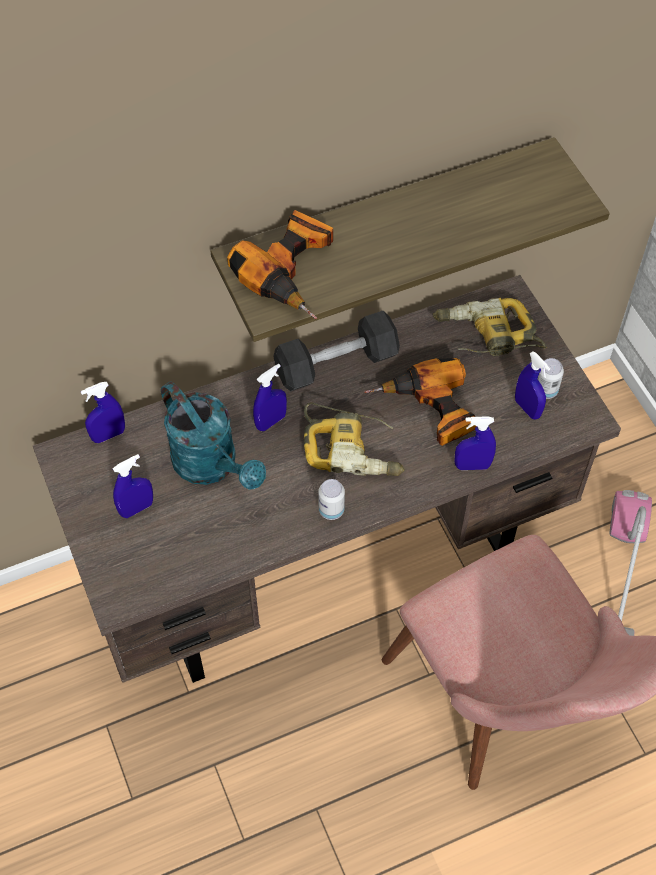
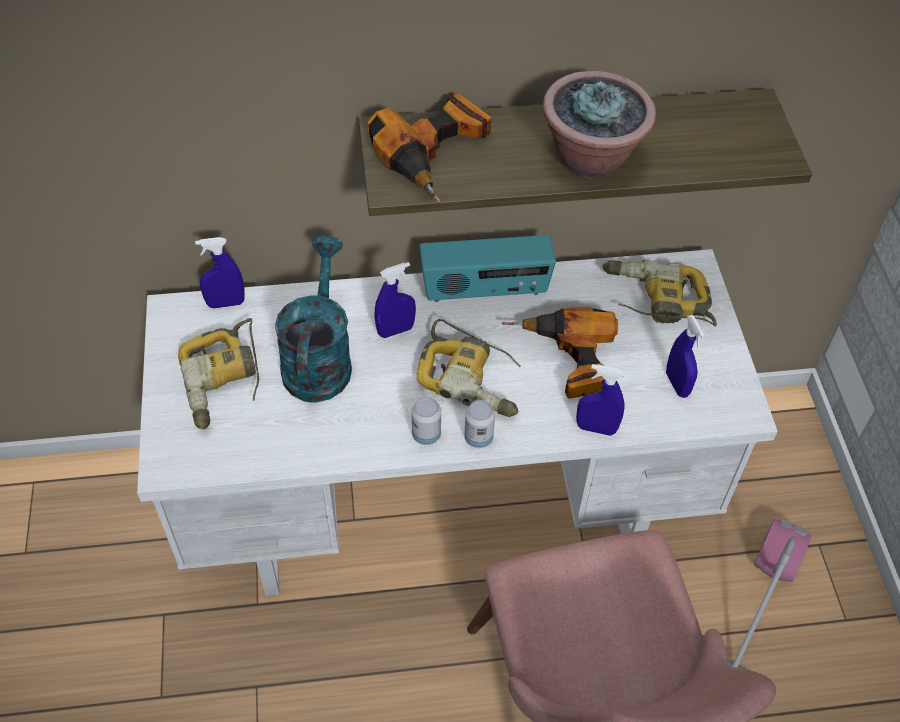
camera: 15 degrees right, 5 degrees down
(137, 508) = (224, 381): blue spray bottle -> power drill
(212, 465) = (318, 359): turquoise watering can -> turquoise watering can turned 150 degrees counterclockwise
(329, 556) = (448, 507): brown desk -> white desk
(336, 364) = (485, 291): black dumbbell -> radio
(424, 242) = (591, 158): none -> potted plant
(546, 390) = (704, 371): can -> can (478, 438)

